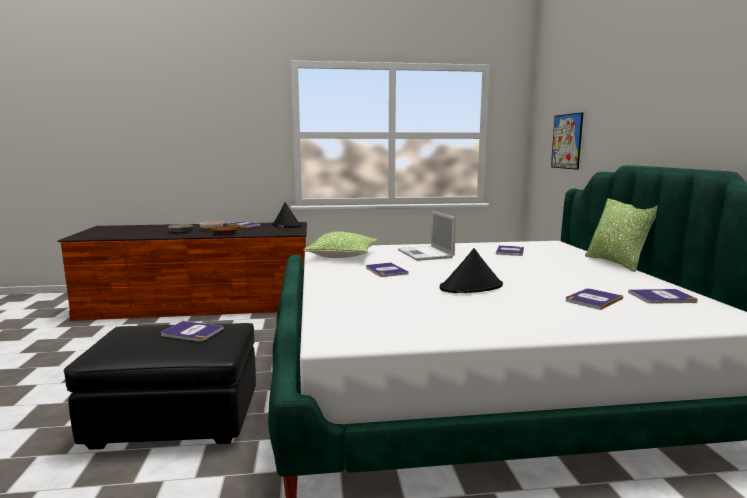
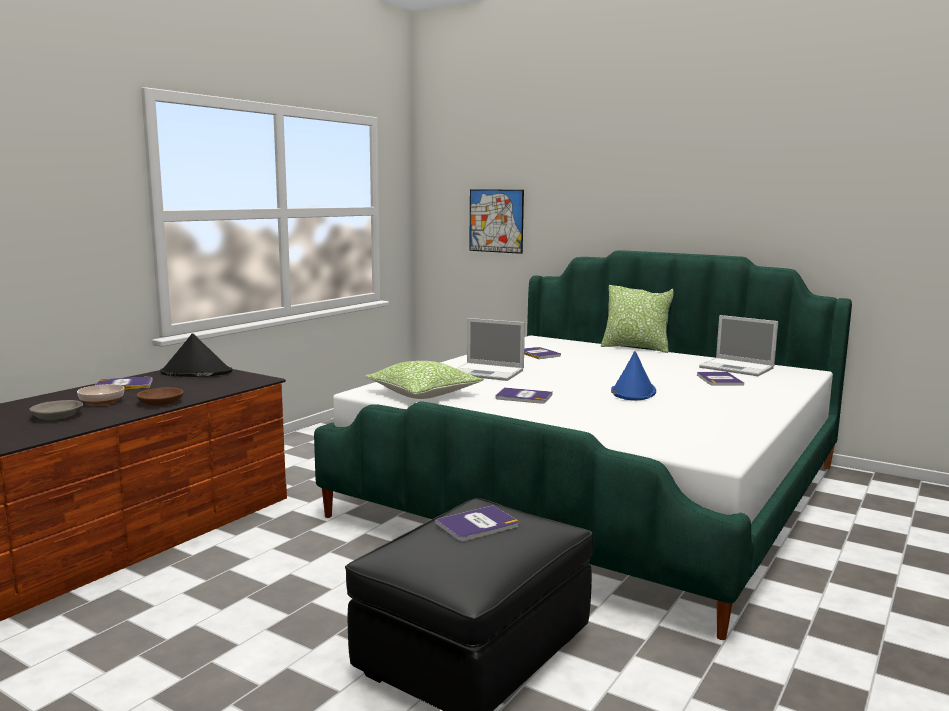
camera: 50 degrees left, 0 degrees up
(471, 287) = (633, 392): black hat -> blue hat
(662, 297) = (738, 368): book -> laptop

